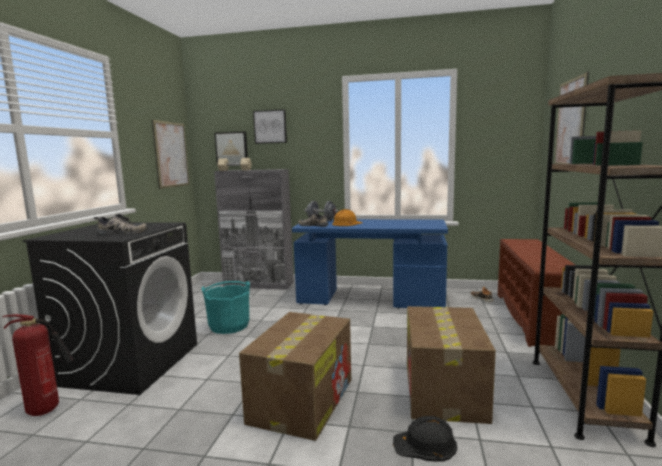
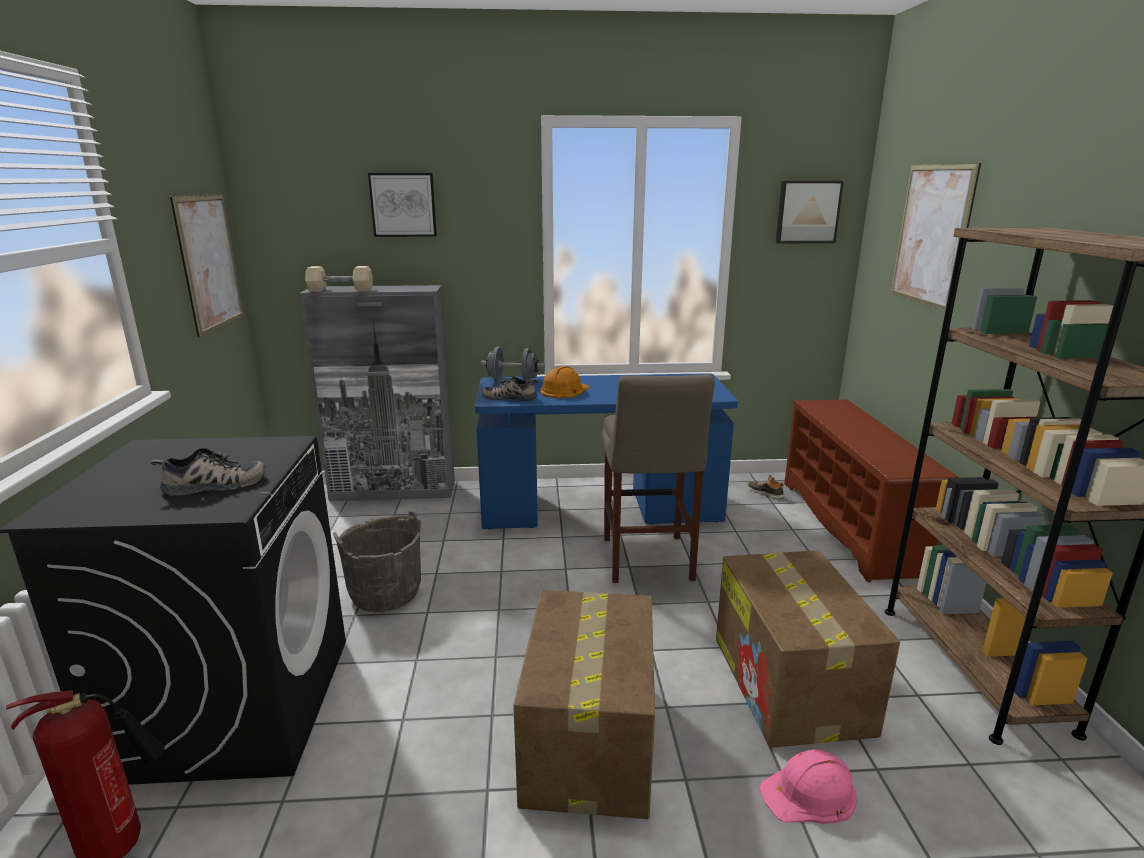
camera: 15 degrees left, 10 degrees up
(229, 326) = (385, 592): turquoise bucket -> grey bucket
(232, 148) = (326, 244): picture -> picture (807, 212)
(385, 325) = (647, 561): none -> beige stool
(425, 444) = (809, 793): black hard hat -> pink hard hat

